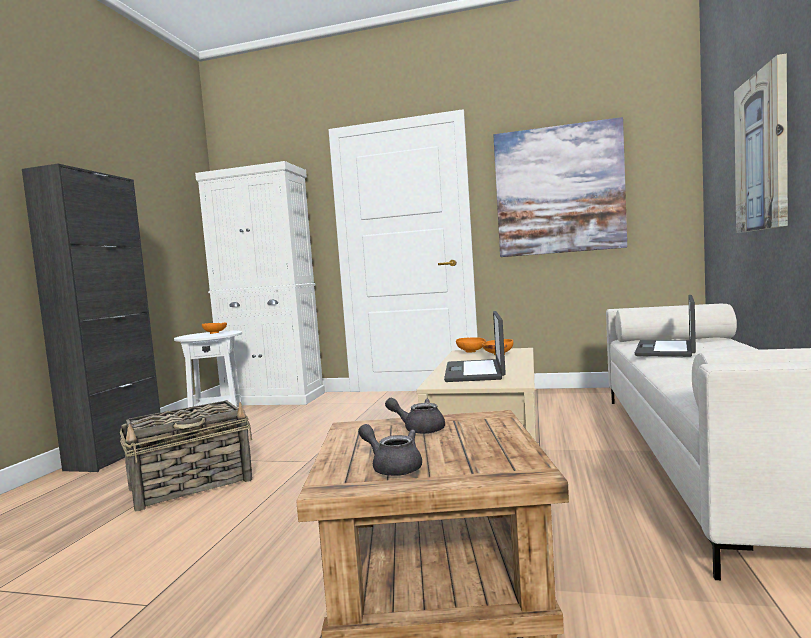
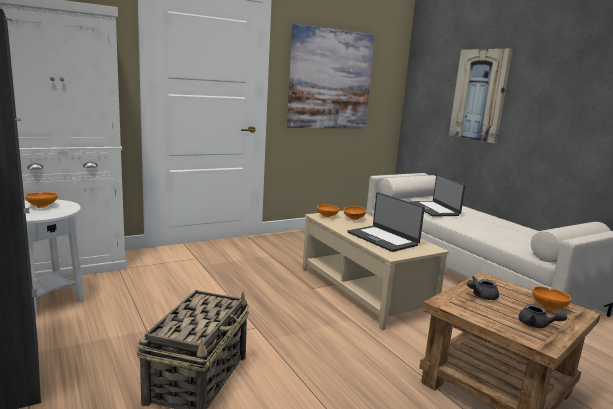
camera: 45 degrees left, 10 degrees up
(392, 467) = (537, 325): grey teapot -> grey teapot turned 135 degrees counterclockwise
(487, 455) = (549, 307): none -> orange bowl

